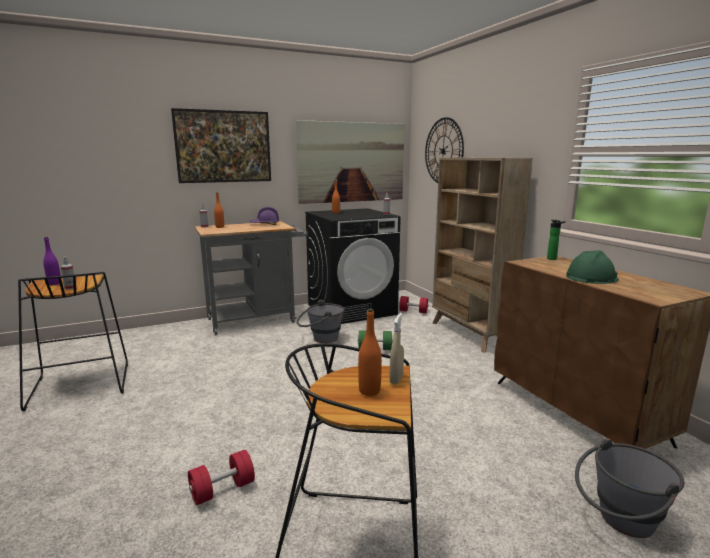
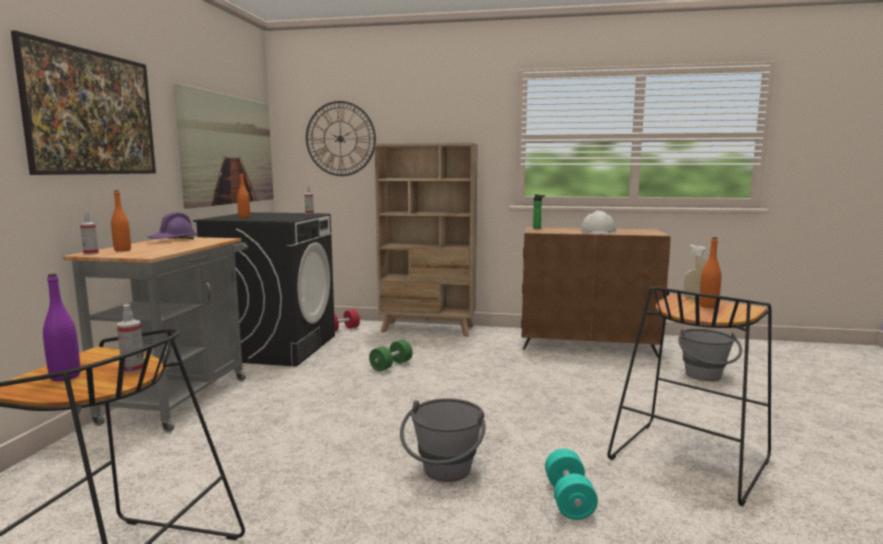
camera: 55 degrees left, 5 degrees down
(222, 490) = (569, 499): red dumbbell -> turquoise dumbbell
(320, 339) = (319, 380): grey bucket -> grey bucket (444, 474)
(591, 278) = (597, 232): green hard hat -> white hard hat

